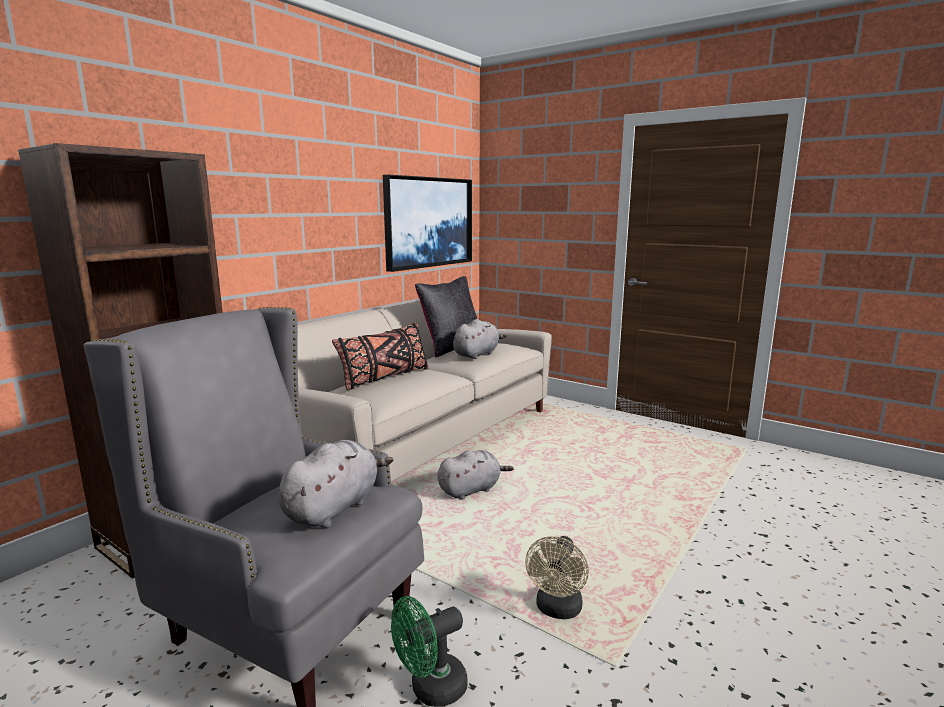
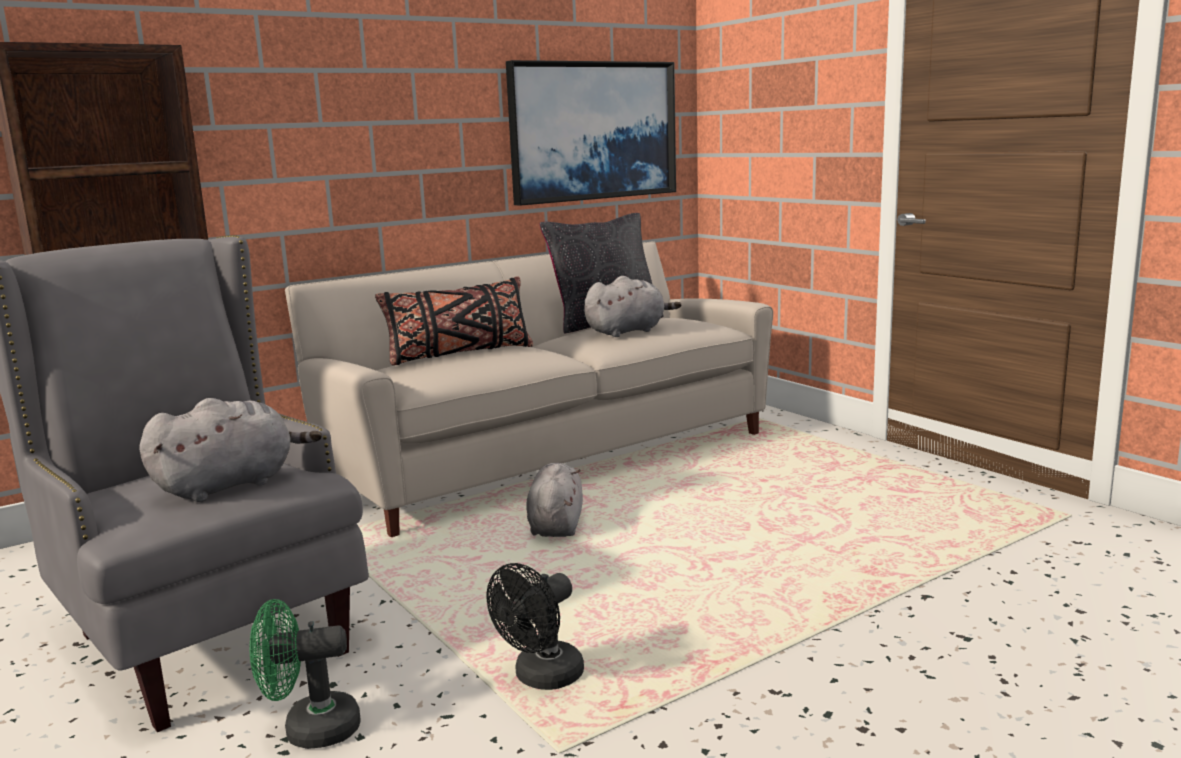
camera: 20 degrees right, 0 degrees up
(471, 490) = (556, 525): grey plush toy -> grey plush toy turned 75 degrees counterclockwise
(557, 610) = (541, 678): beige fan -> black fan

